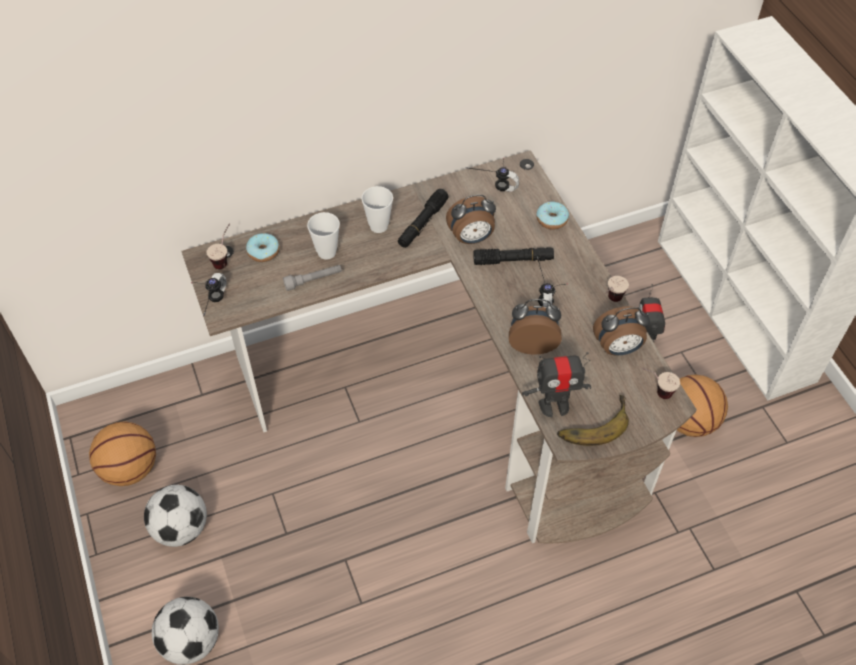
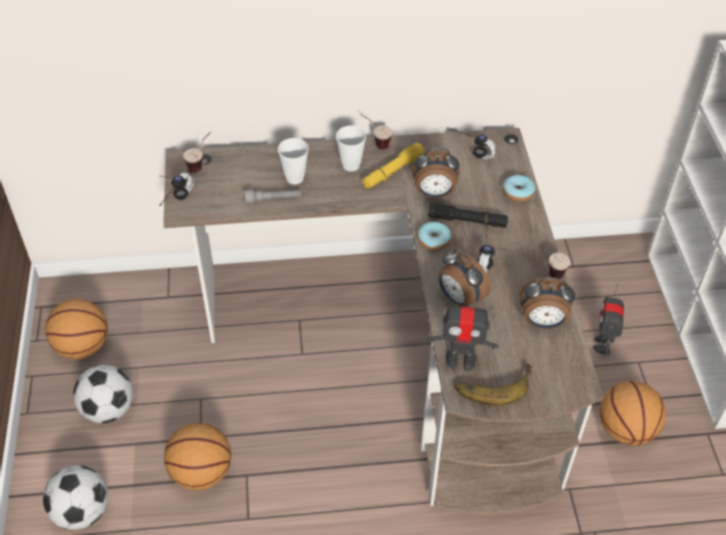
camera: 15 degrees right, 5 degrees down
(263, 252) = (238, 166): donut -> donut (434, 240)
(299, 568) = (202, 472): none -> basketball
(422, 223) = (392, 171): black flashlight -> yellow flashlight
(532, 343) = (459, 299): alarm clock -> alarm clock turned 150 degrees counterclockwise
(655, 391) = (566, 370): cup -> cup (375, 143)

